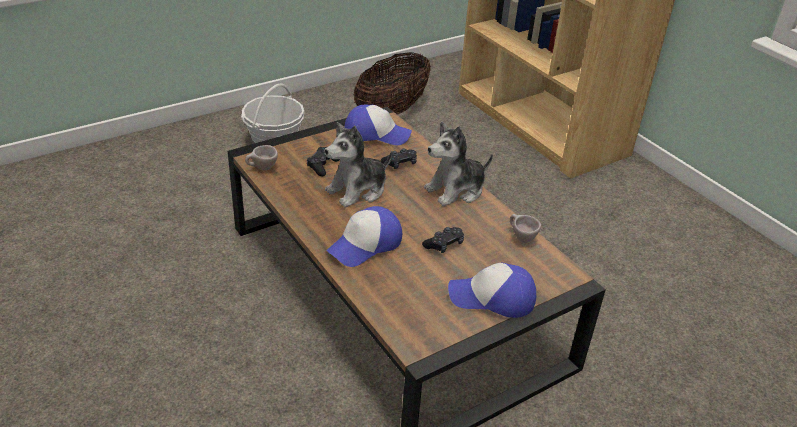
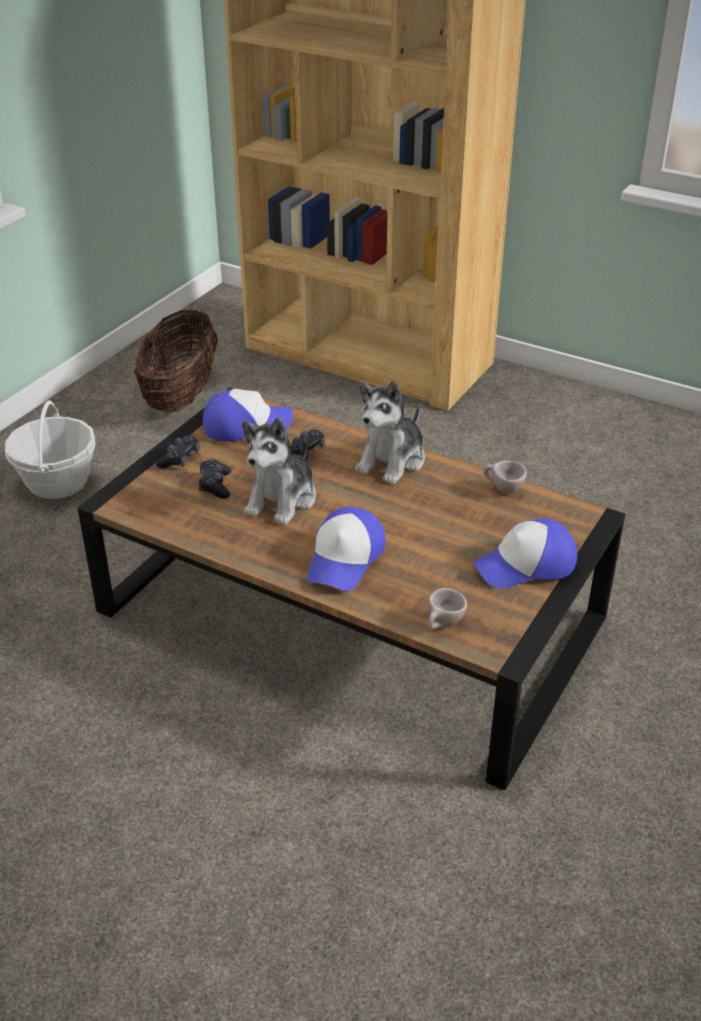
camera: 25 degrees left, 0 degrees up
(262, 169) = (143, 514): beige cup -> beige cup (443, 626)
(444, 244) = (430, 527): black game controller -> black game controller (180, 459)

